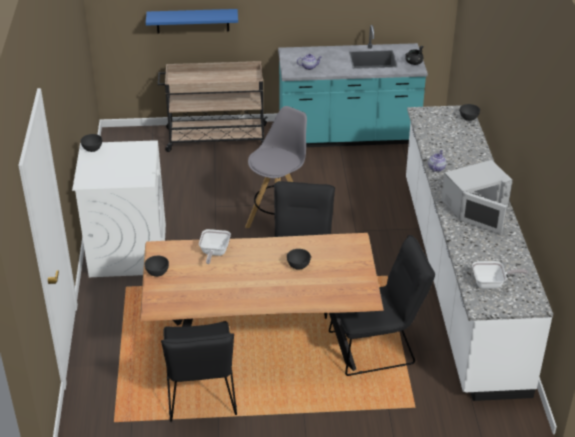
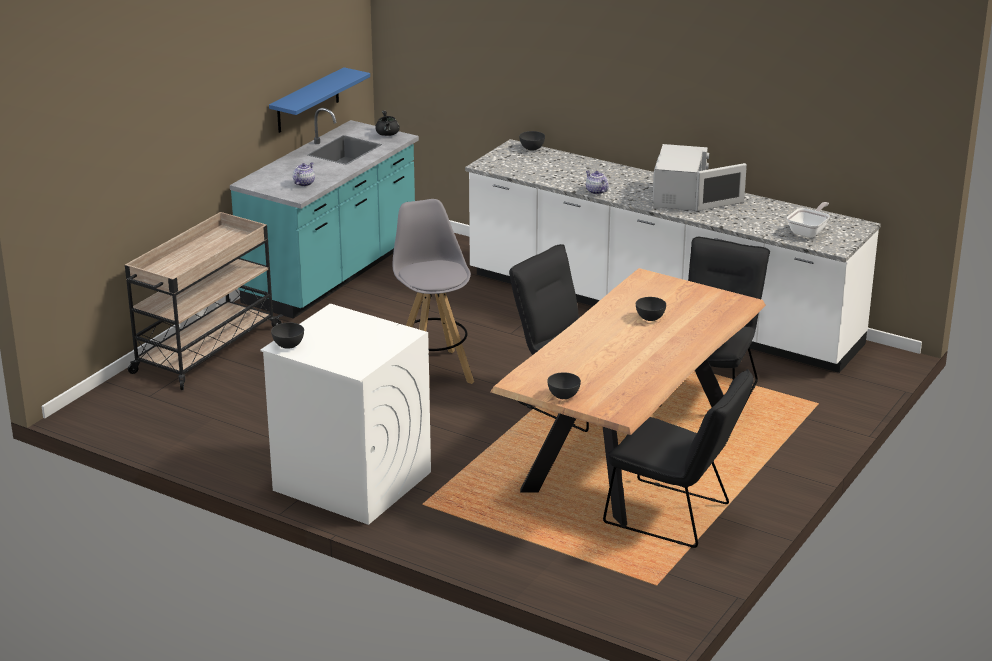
camera: 55 degrees left, 10 degrees down
(192, 21) = (138, 184): blue shelf -> blue shelf (308, 101)
(214, 253) = (569, 354): frying pan -> none

